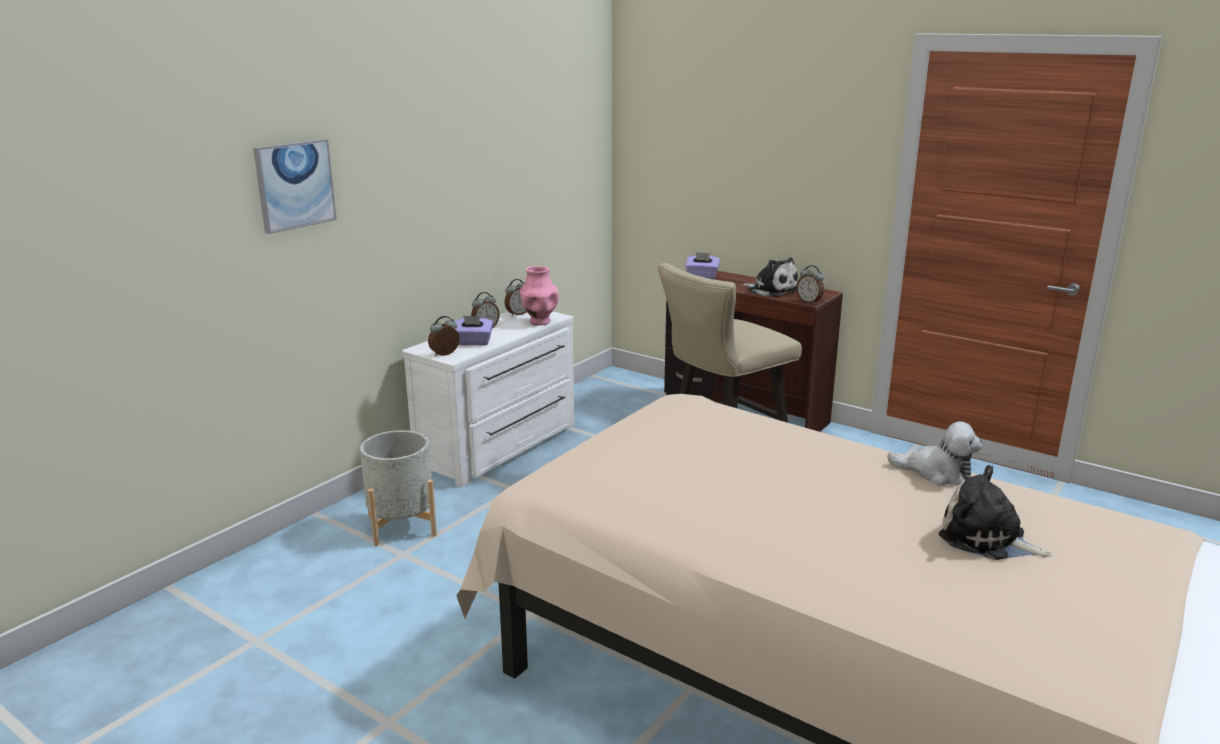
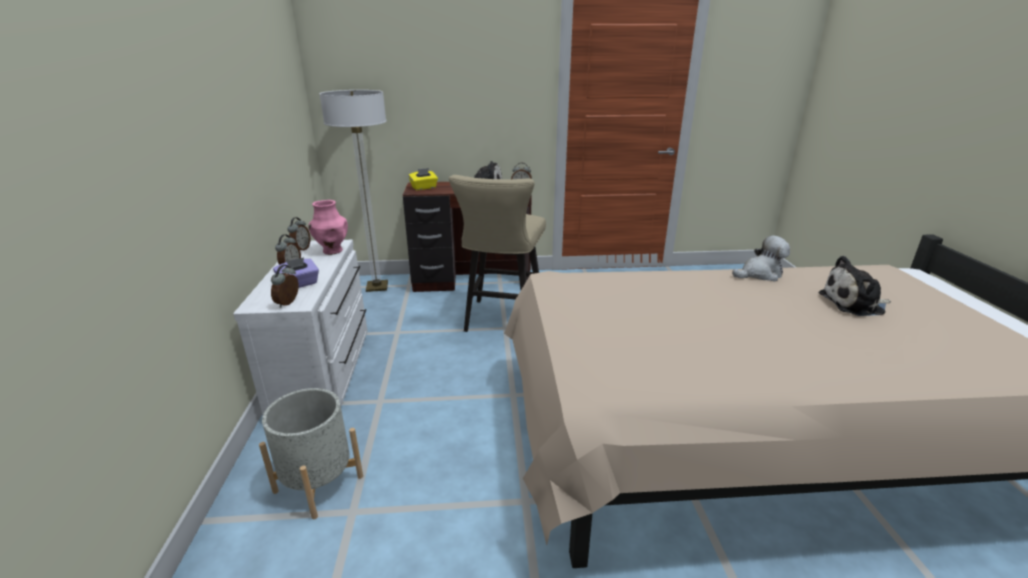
camera: 40 degrees left, 5 degrees up
(295, 185) = (86, 136): picture -> none
(636, 388) = (377, 287): none -> floor lamp
(702, 276) = (424, 188): purple tissue box -> yellow tissue box

